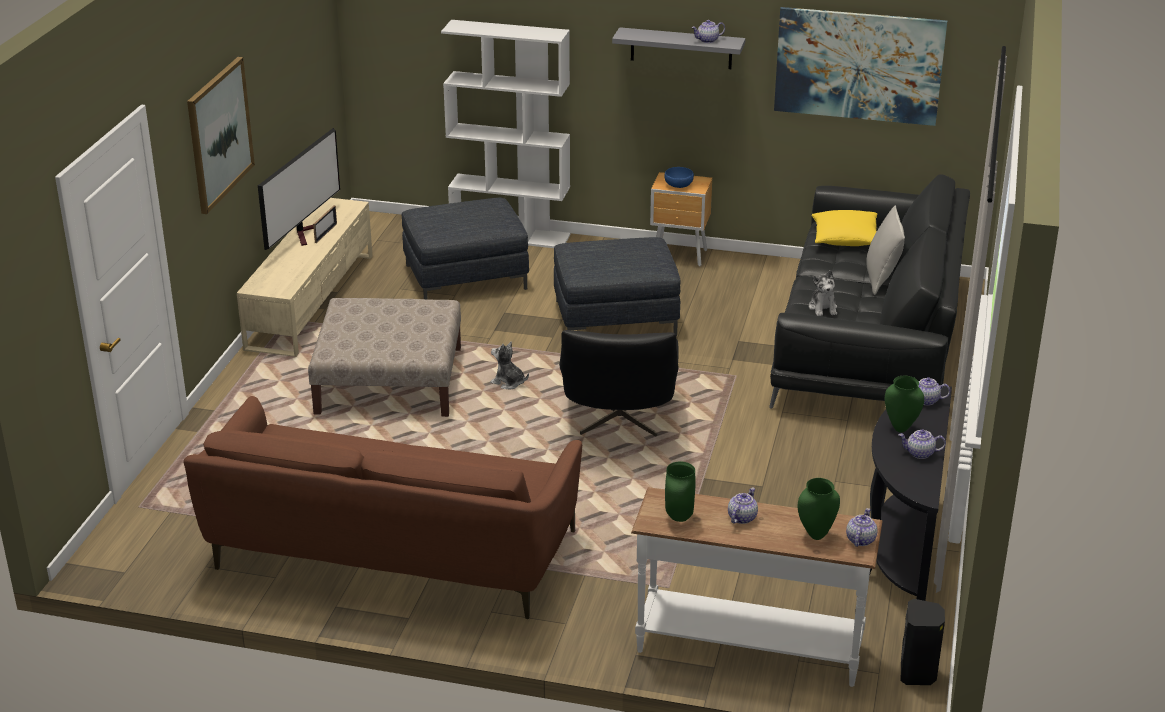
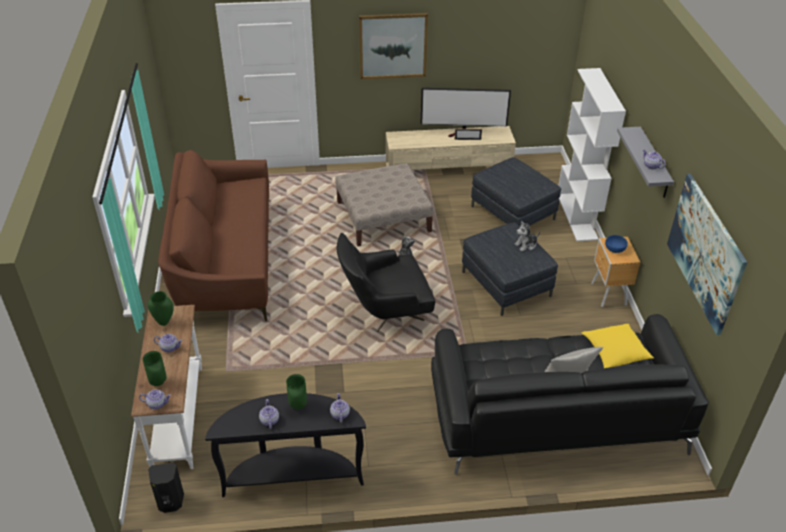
camera: 70 degrees right, 10 degrees up
(823, 308) = (501, 357): plush toy -> plush toy (526, 245)

